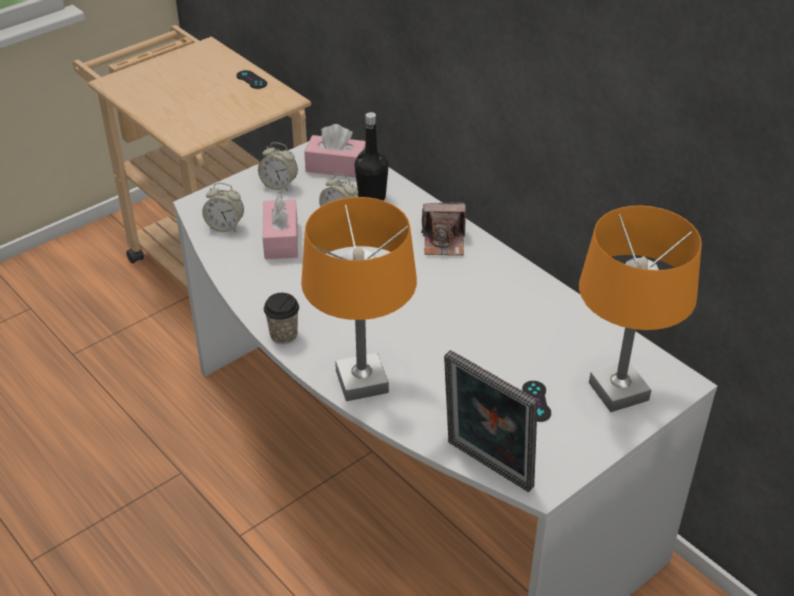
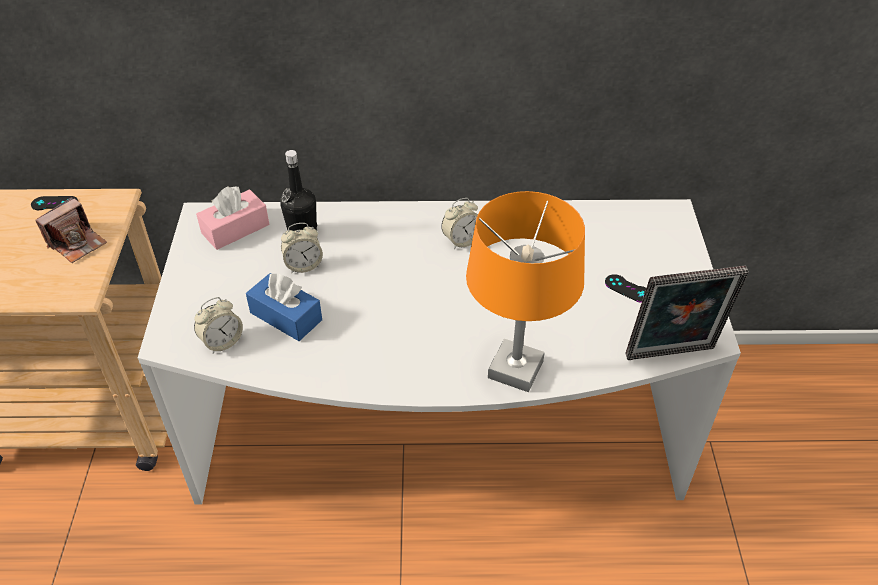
camera: 50 degrees left, 5 degrees up
(279, 185) = (212, 276): alarm clock -> alarm clock (461, 240)
(281, 239) = (286, 316): pink tissue box -> blue tissue box
(283, 335) = (410, 385): cup -> none
(444, 242) = (406, 228): camera -> camera (77, 243)
(619, 391) = (655, 244): orange table lamp -> none

